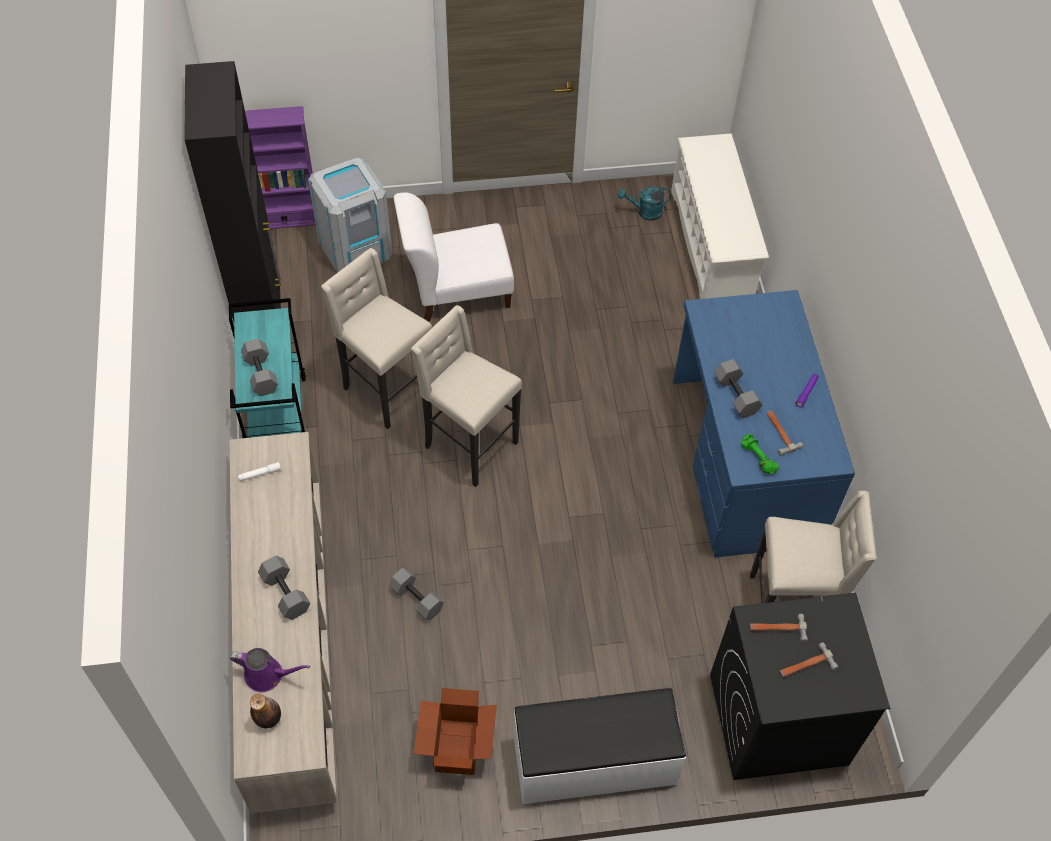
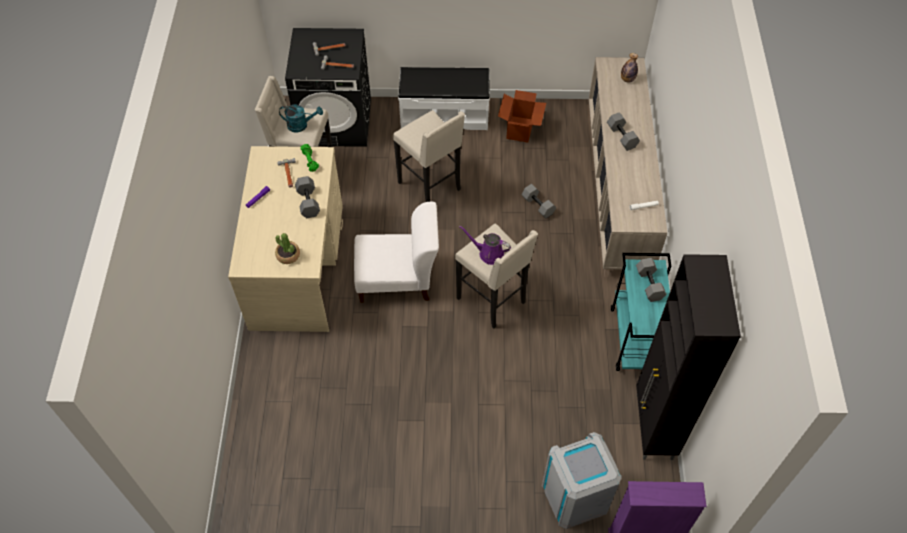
camera: 170 degrees left, 0 degrees up
(267, 675) = (629, 98): purple watering can -> purple watering can (488, 253)
(386, 389) = (552, 352): beige stool -> beige stool (431, 186)
(456, 290) = (487, 438): white chair -> white chair (398, 280)
(645, 212) = (299, 503): turquoise watering can -> turquoise watering can (301, 125)
(711, 245) = (251, 457): white shoe rack -> none
(734, 322) = (288, 255): none -> potted plant
(743, 461) = (298, 266): blue desk -> beige desk

